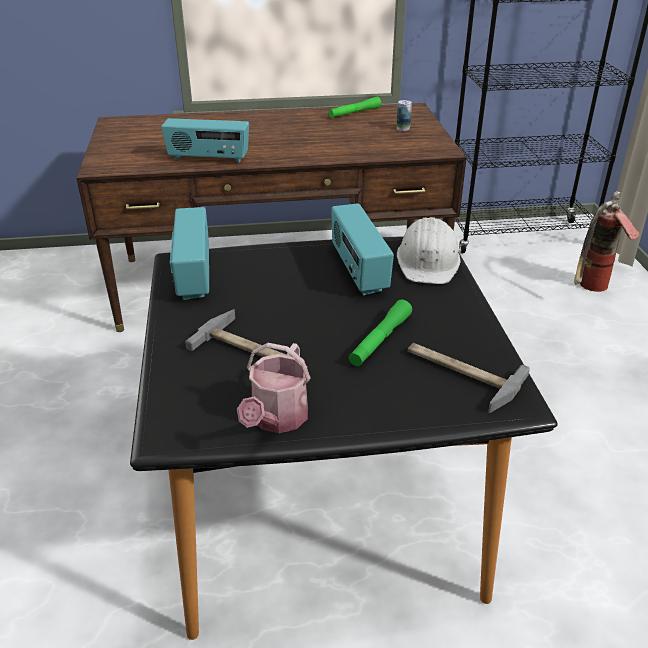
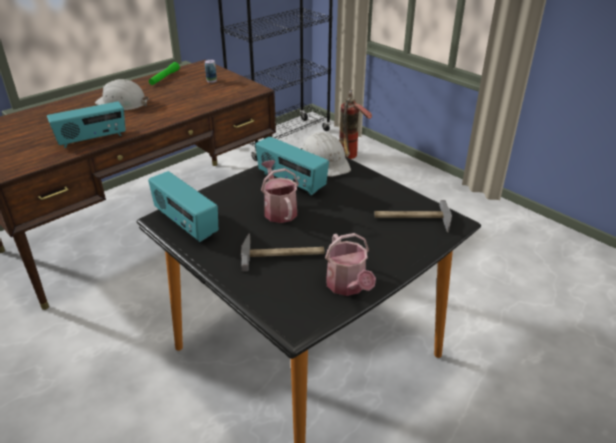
camera: 35 degrees left, 0 degrees up
(280, 129) = (122, 103): none -> white hard hat
(306, 297) = (279, 210): none -> watering can
(380, 340) = (351, 217): green flashlight -> none

